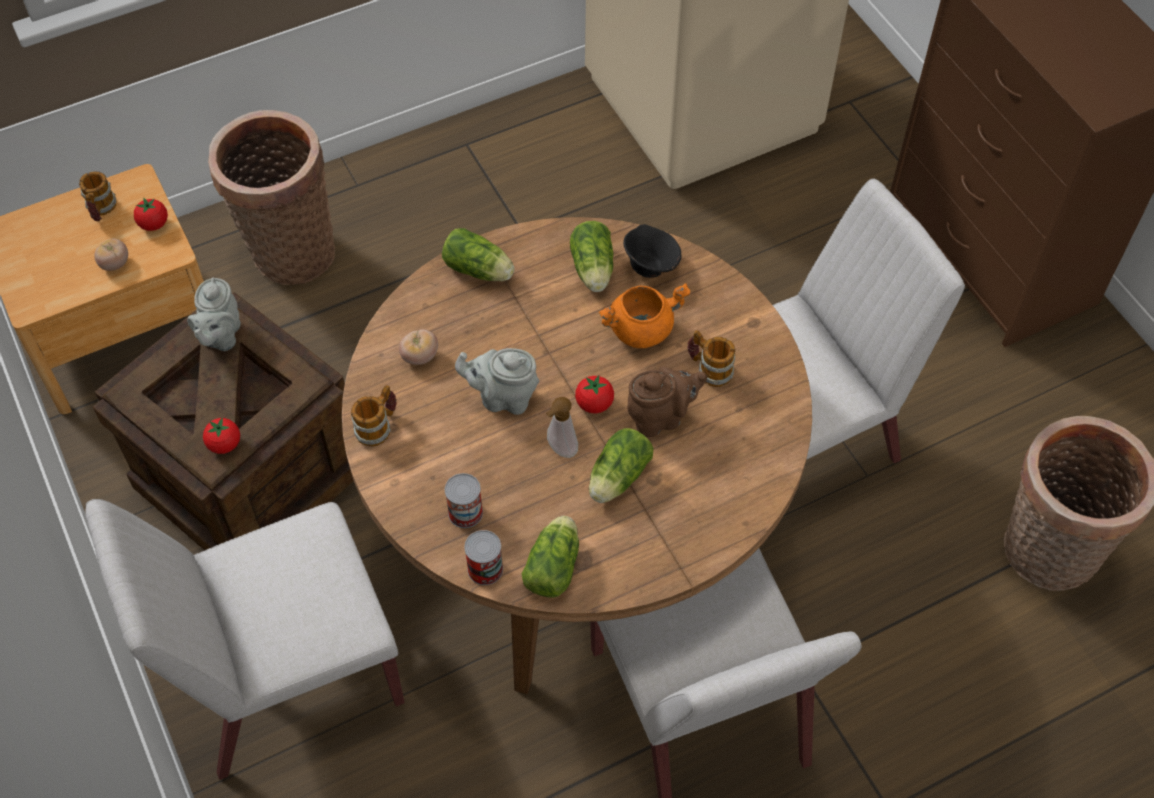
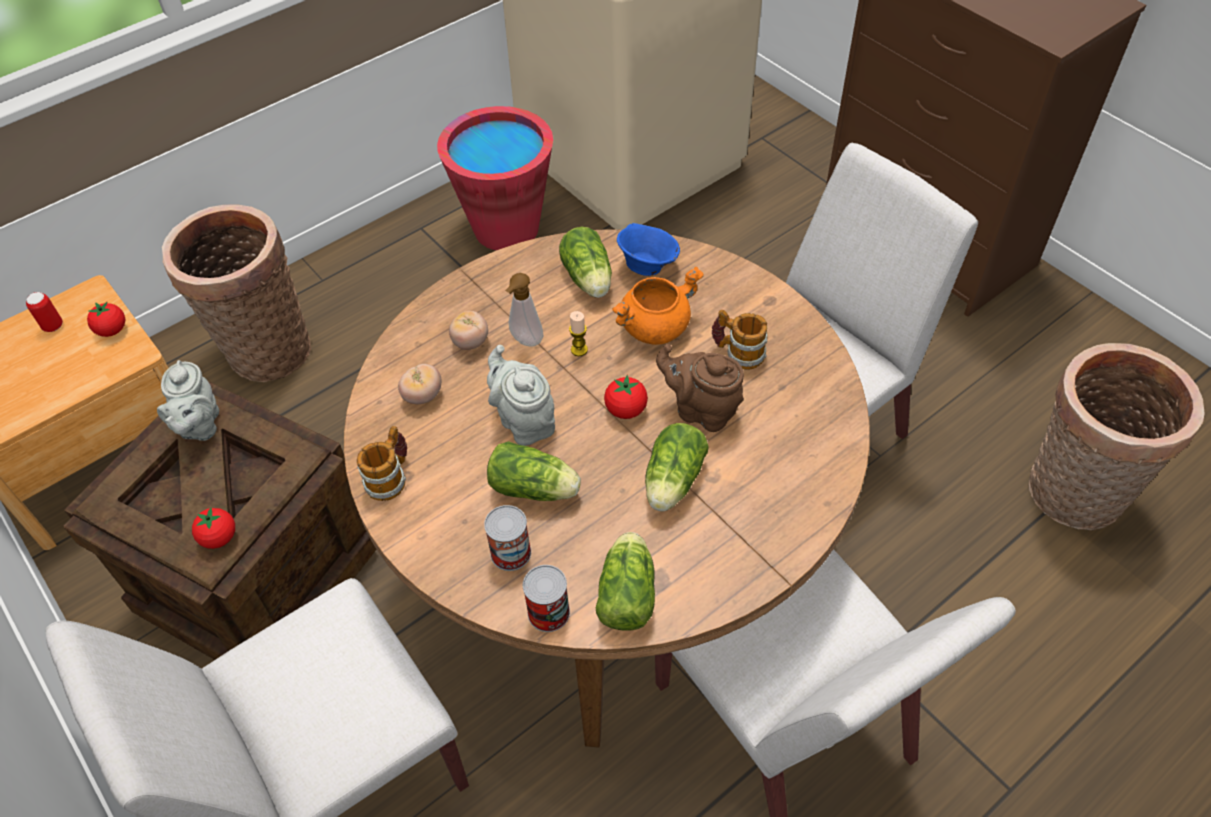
camera: 10 degrees left, 5 degrees down
(101, 210) = (53, 326): mug -> can
(115, 264) = (74, 375): tomato -> tomato (470, 342)
(480, 270) = (470, 300): lettuce -> lettuce (536, 489)
(503, 397) = (524, 421): grey teapot -> grey teapot turned 60 degrees clockwise
(553, 160) = (506, 228): none -> red bucket
(560, 450) = (601, 465): soap dispenser -> soap dispenser (525, 341)
(567, 338) = (579, 350): none -> candle
(650, 265) = (647, 265): black bowl -> blue bowl
(661, 417) = (701, 410): brown teapot -> brown teapot turned 120 degrees counterclockwise

